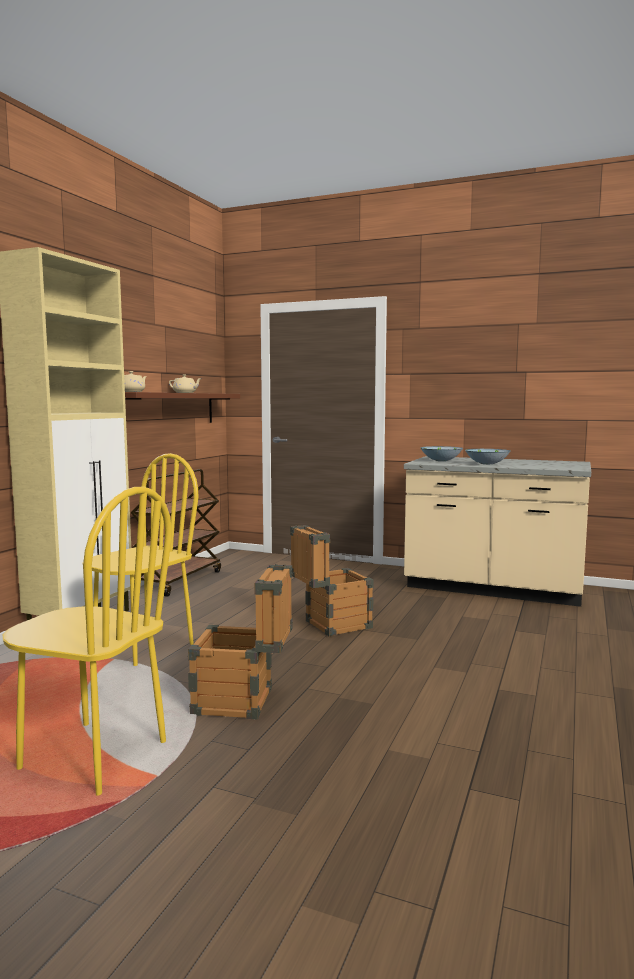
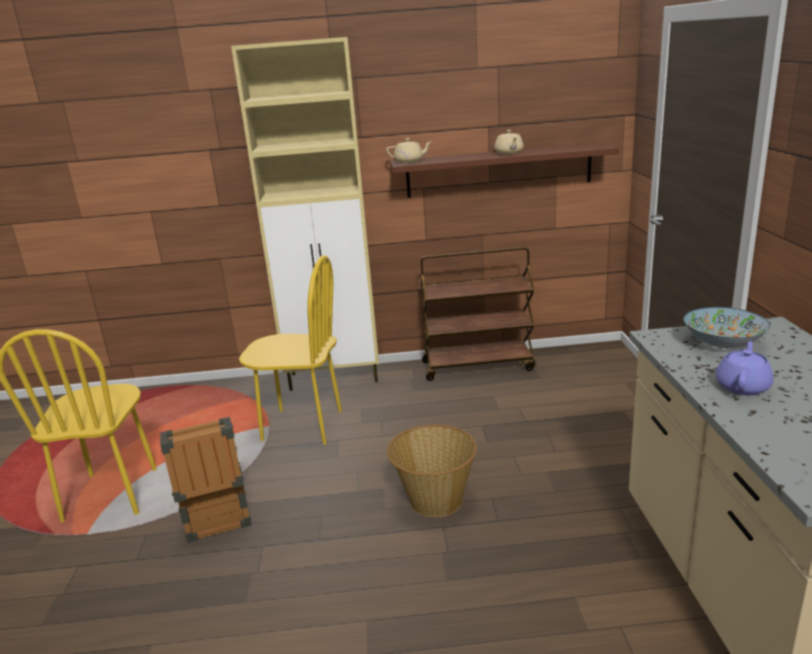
camera: 65 degrees right, 15 degrees up
(330, 626) = (435, 500): crate -> basket
(487, 463) = (742, 386): bowl -> purple teapot

